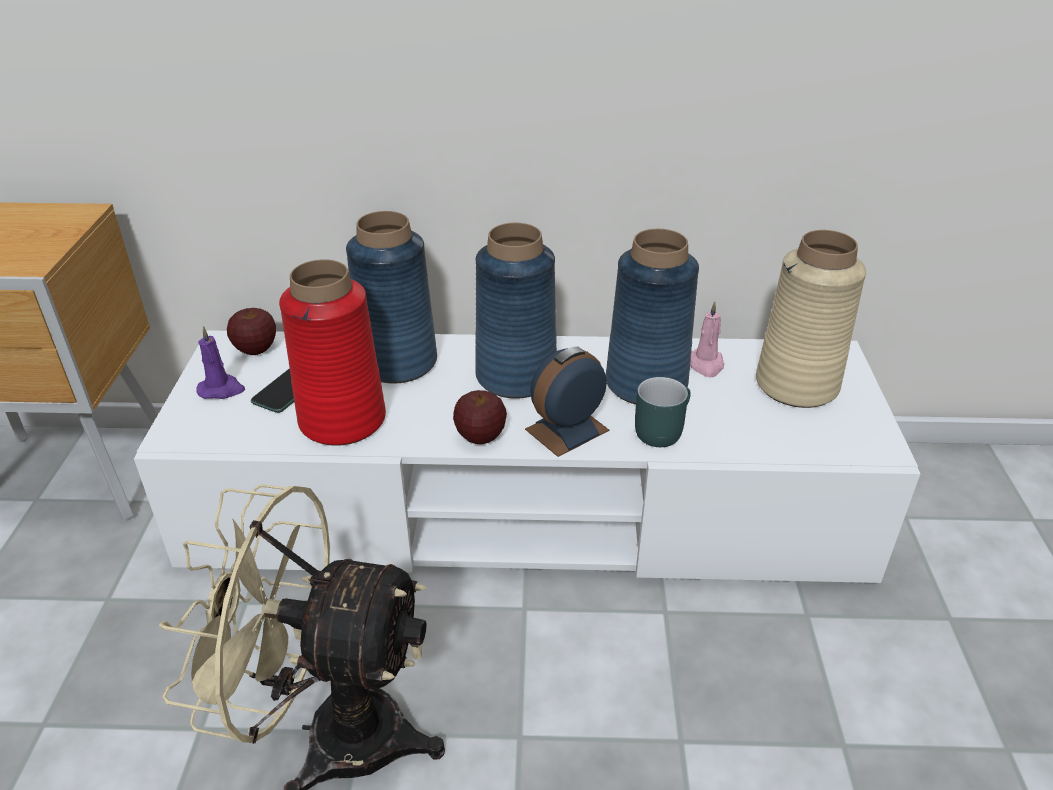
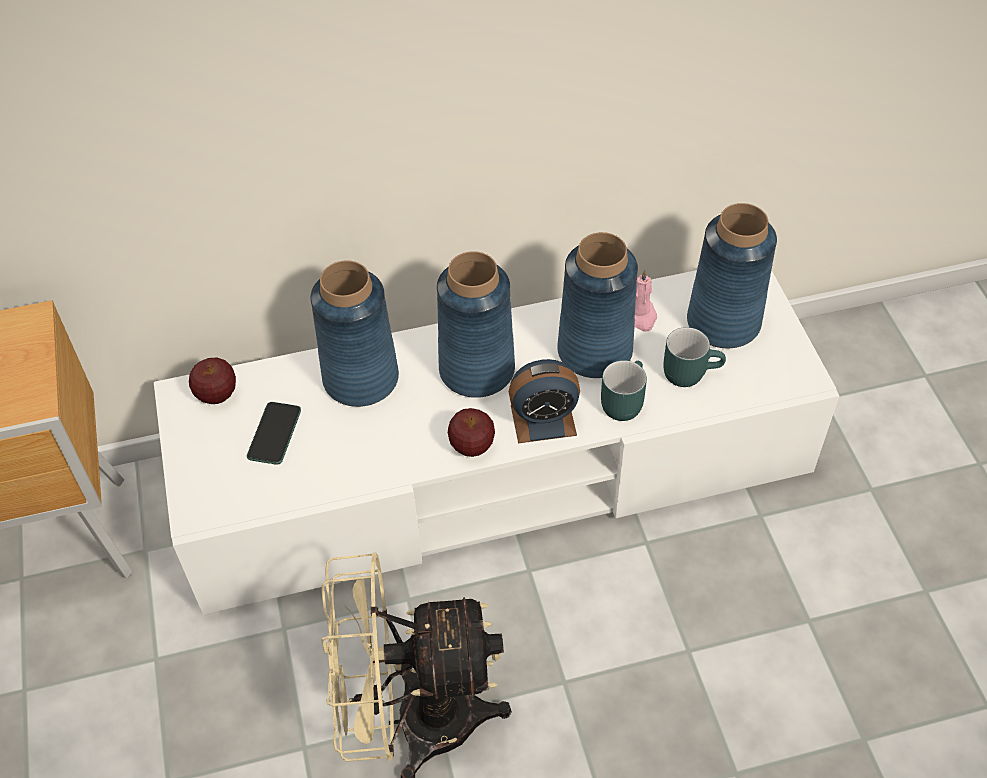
camera: 15 degrees left, 15 degrees up
(222, 390) = (211, 450): purple candle -> none
(343, 420) = (342, 457): red vase -> none
(567, 430) = (543, 420): alarm clock -> alarm clock turned 135 degrees counterclockwise
(746, 418) = (690, 371): none -> turquoise mug
(797, 385) = (724, 322): beige vase -> blue vase

